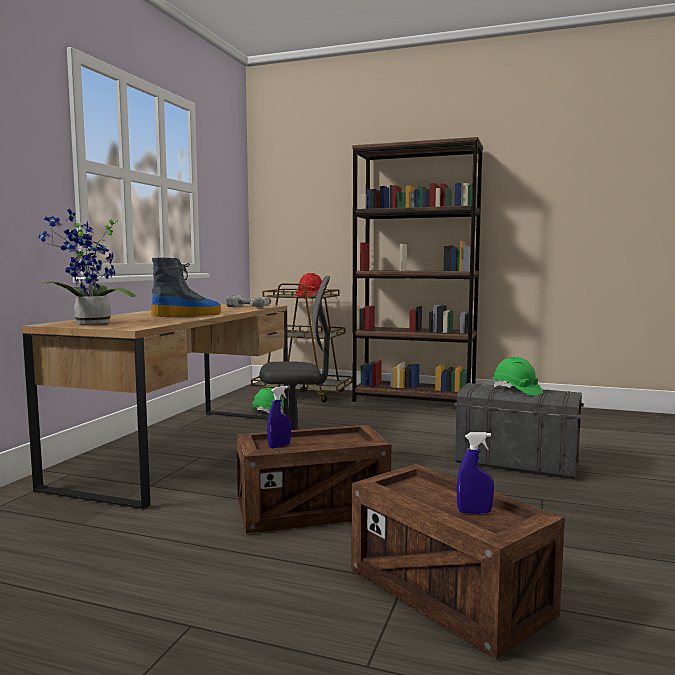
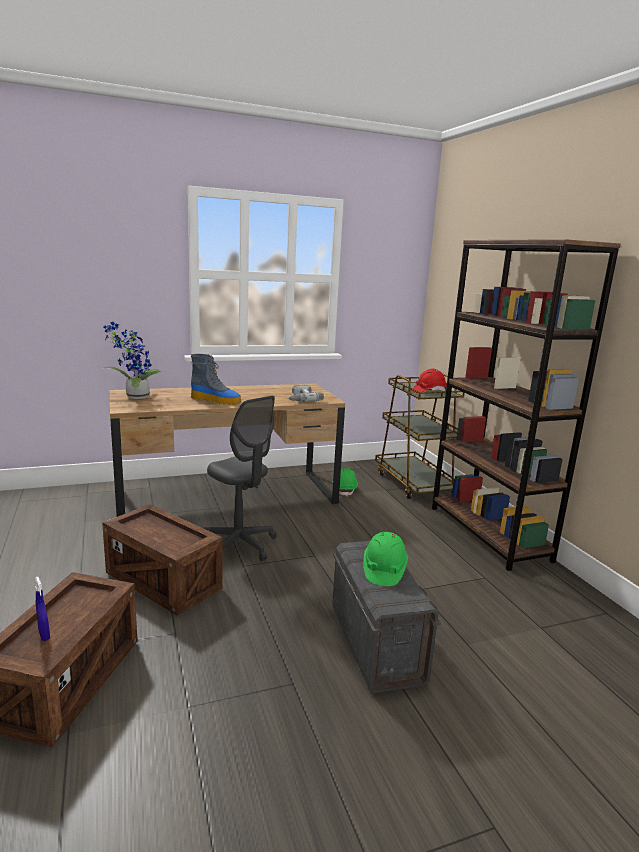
camera: 50 degrees right, 10 degrees up
(279, 446) = (141, 525): blue spray bottle -> none

